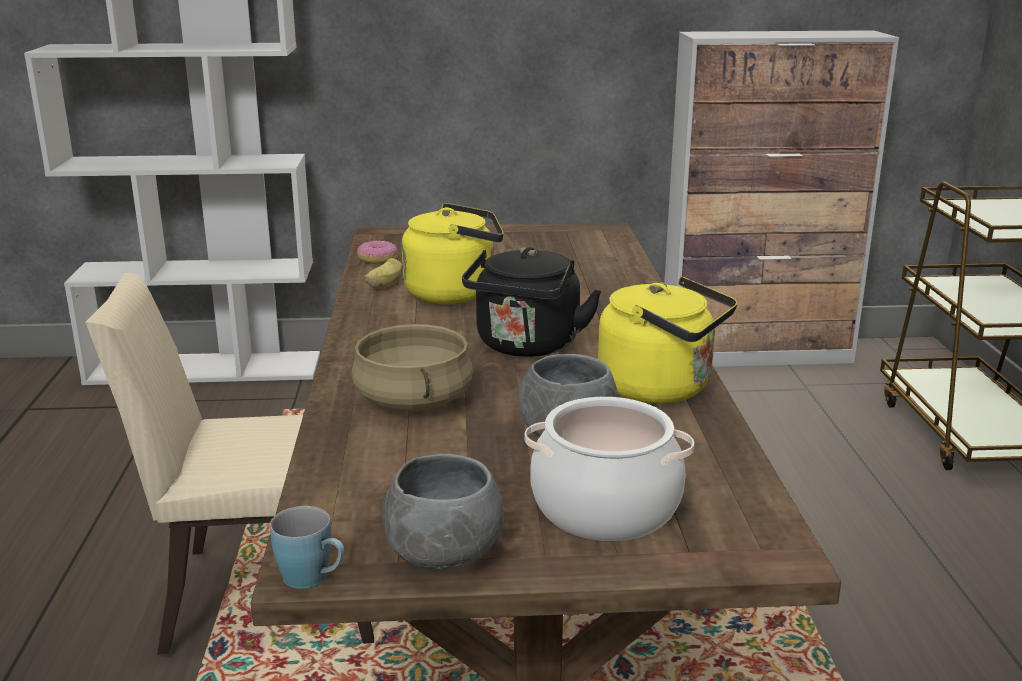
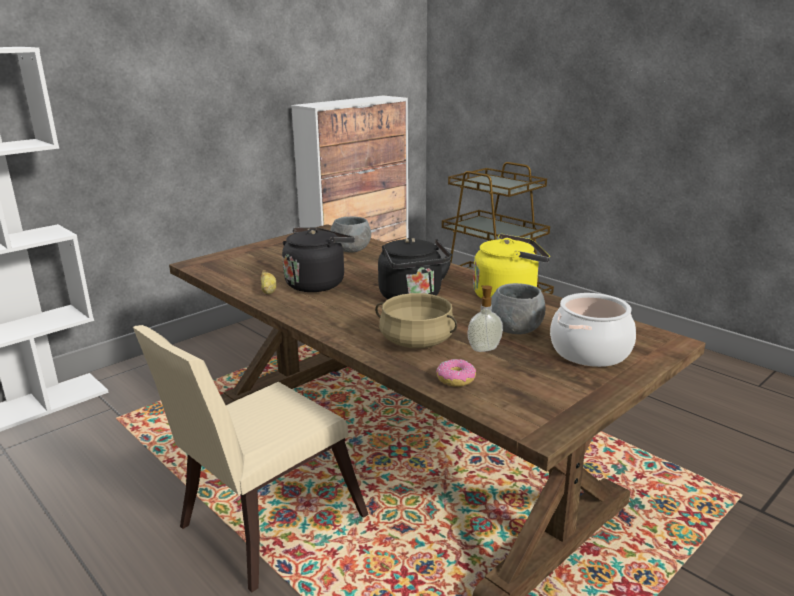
camera: 40 degrees left, 0 degrees up
(314, 579) = (551, 433): blue mug -> none
(377, 259) = (229, 279): donut -> donut (456, 379)
(443, 555) = (576, 398): grey bowl -> grey bowl (350, 250)
(455, 293) = (317, 283): yellow kettle -> black kettle
(472, 442) = (483, 348): none -> soap dispenser

